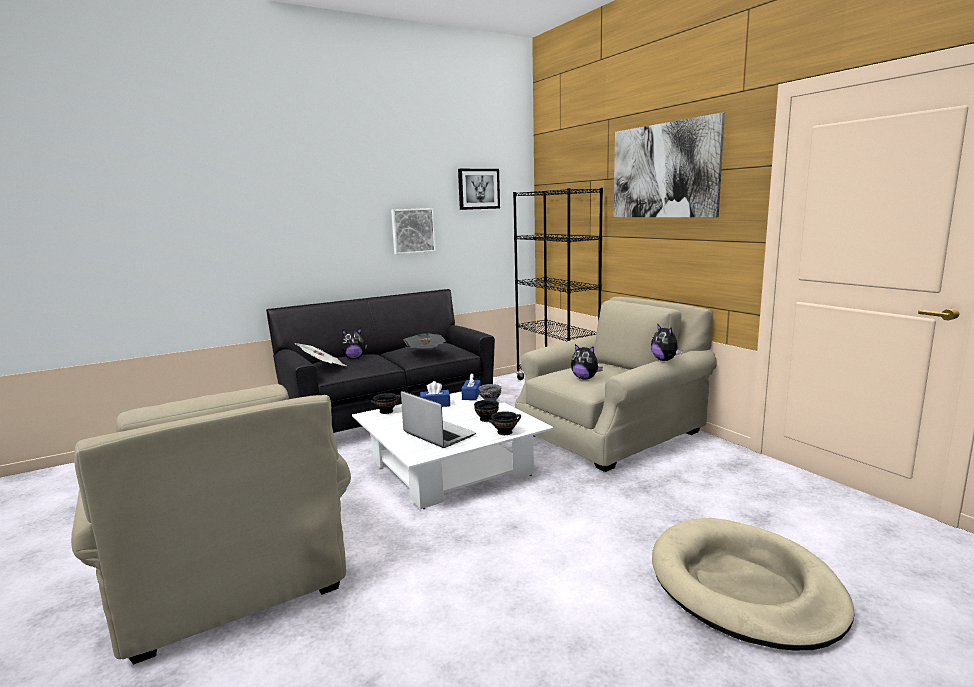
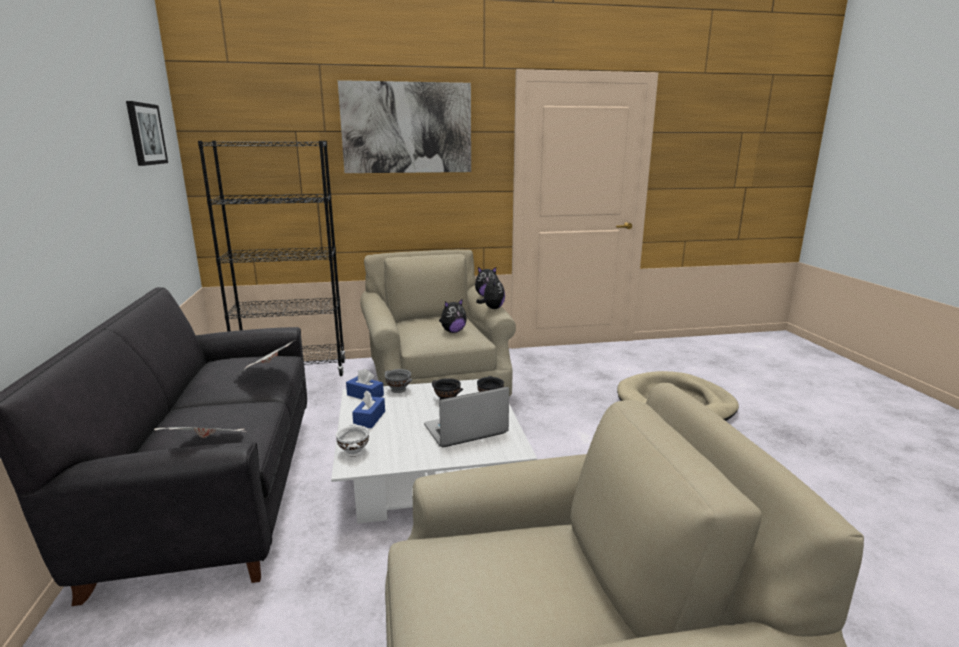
camera: 70 degrees left, 5 degrees up
(354, 358) = (198, 420): plush toy -> plush toy (492, 308)
(387, 411) = (354, 451): black bowl -> white bowl
(413, 231) = (108, 202): picture -> none

